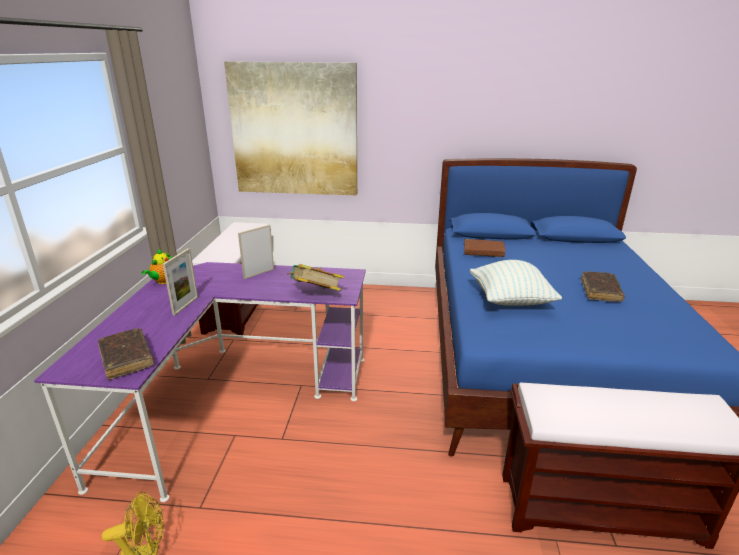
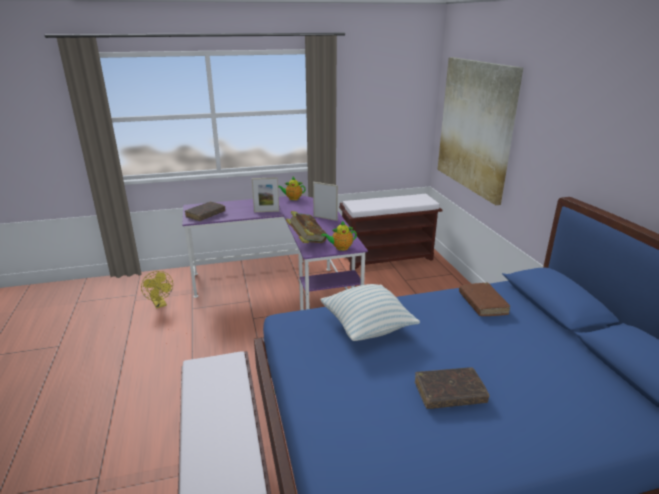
camera: 70 degrees right, 0 degrees up
(349, 280) = (340, 248): none -> teapot

